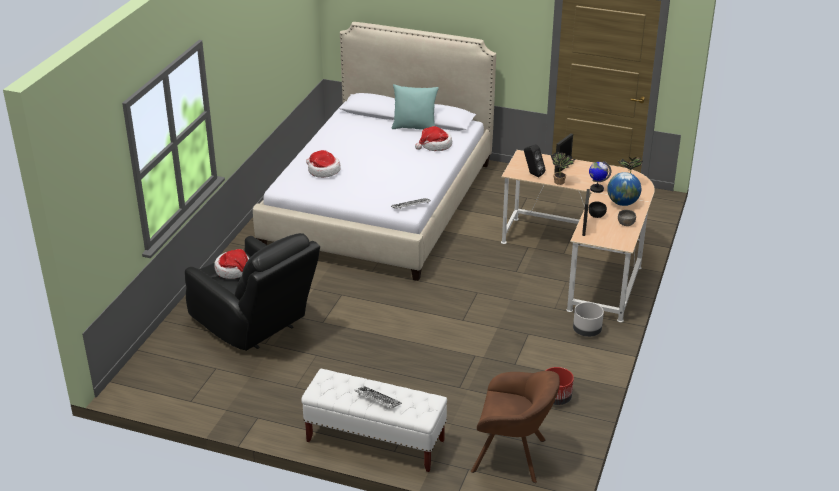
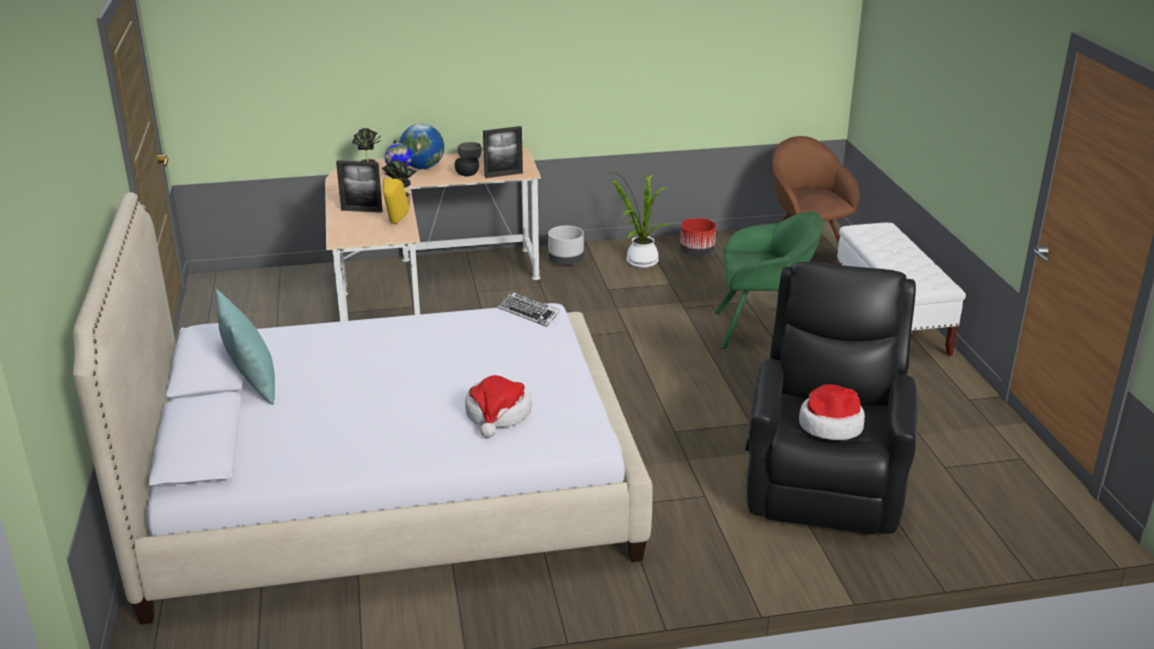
camera: 120 degrees left, 5 degrees down
(377, 399) = (903, 251): keyboard -> none
(415, 375) = (763, 330): none -> green armchair
(435, 145) = (312, 346): hat -> none
(532, 174) = (395, 223): black speaker -> yellow speaker
(562, 364) = (639, 262): none -> potted plant

